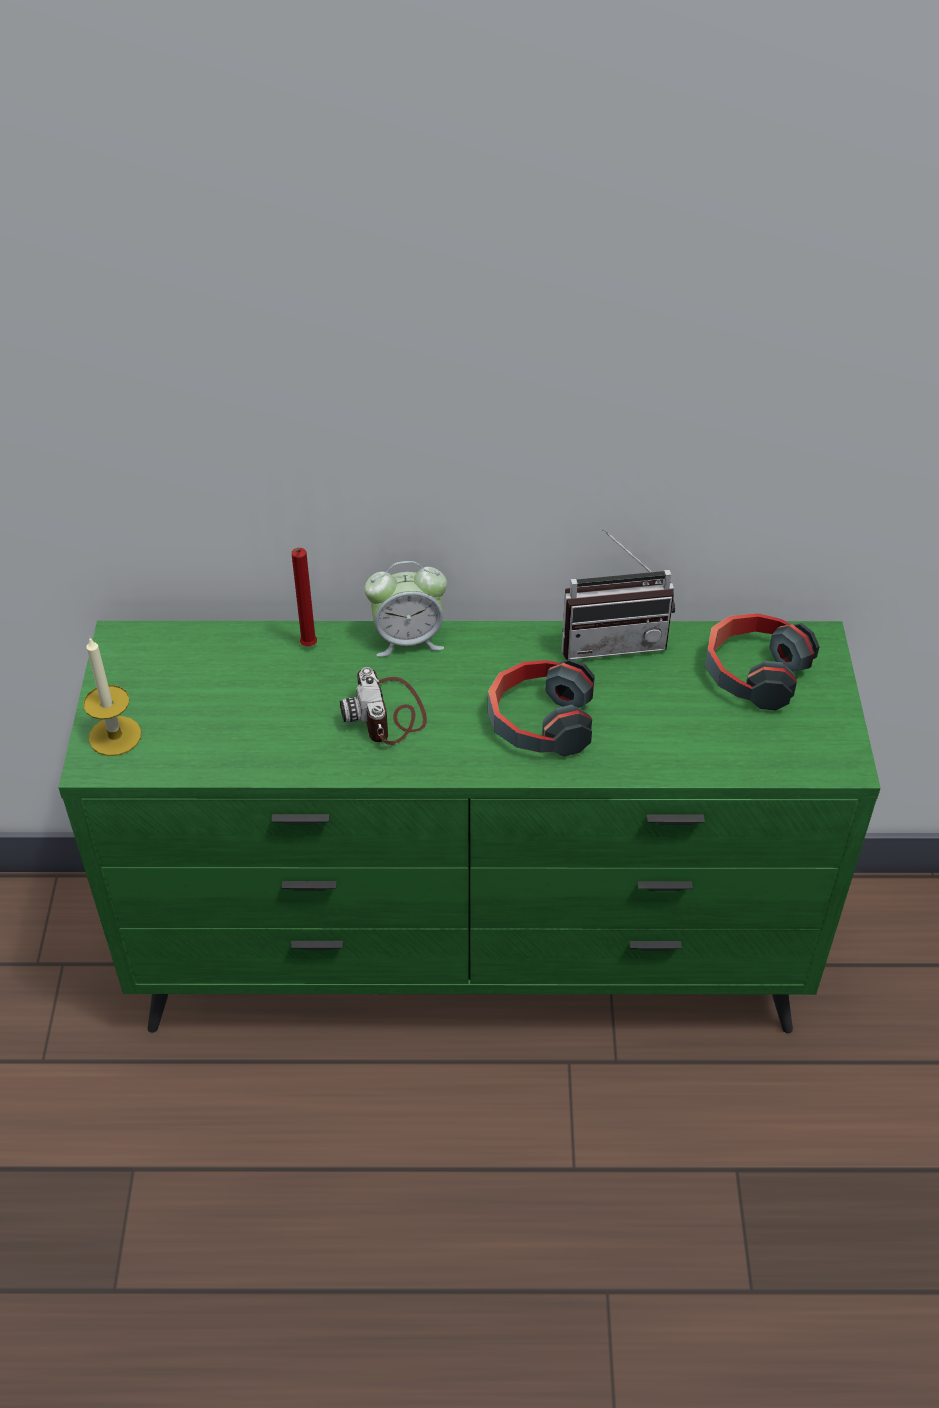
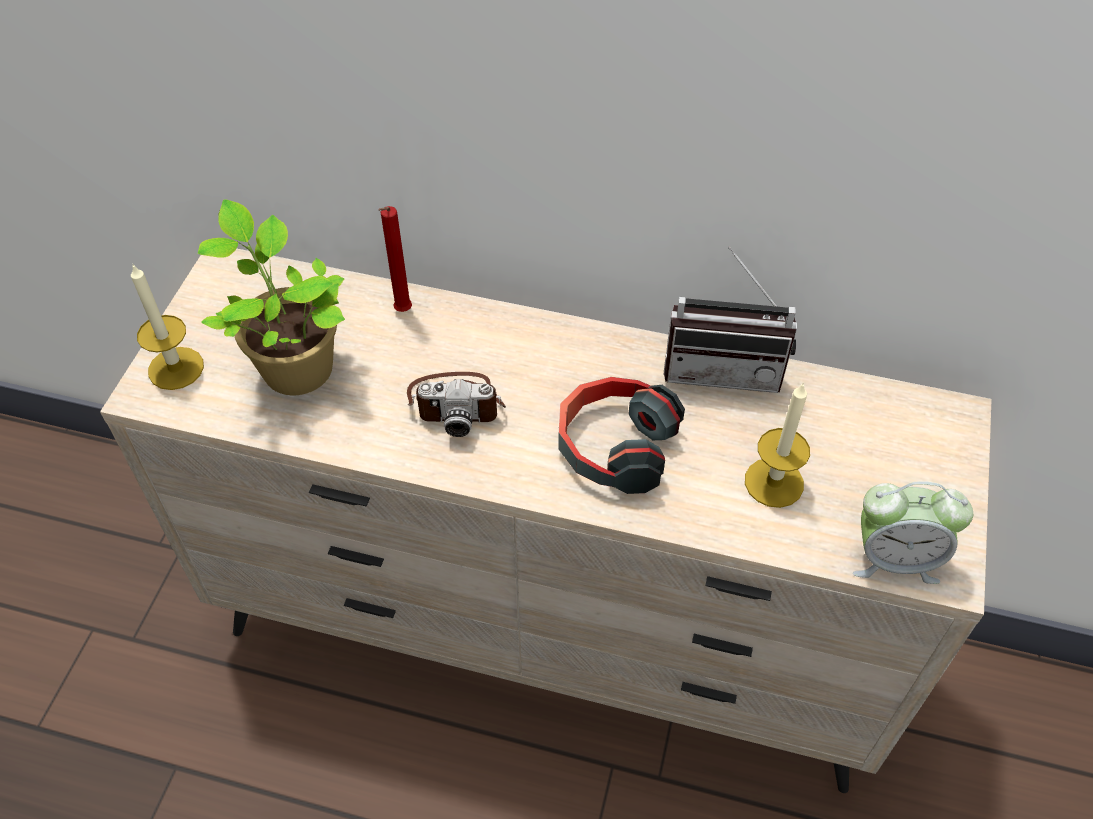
camera: 15 degrees right, 5 degrees up
(227, 712) = (294, 366): none -> potted plant
(388, 714) = (456, 403): camera -> camera turned 90 degrees counterclockwise
(408, 639) = (506, 324): alarm clock -> alarm clock (894, 558)
(472, 961) = (549, 638): green dresser -> beige dresser
(683, 723) = (774, 482): none -> candle
(753, 672) = (871, 439): headphones -> none

